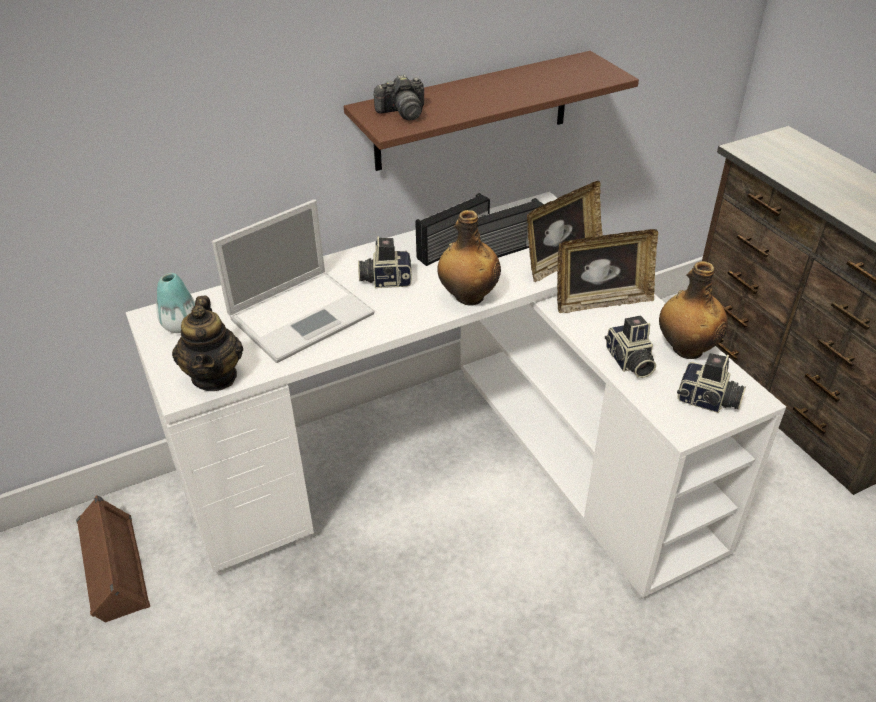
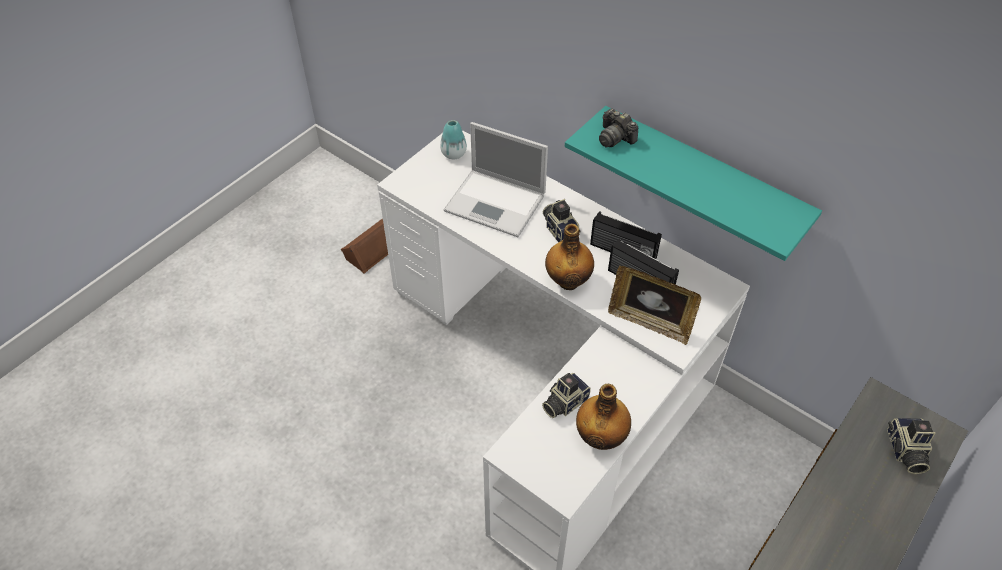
camera: 65 degrees right, 10 degrees up
(215, 376) = (418, 190): teapot -> none
(473, 111) = (702, 178): brown shelf -> turquoise shelf
(601, 301) = (628, 367): picture frame -> none
(708, 401) = (546, 463): camera -> camera (904, 451)

